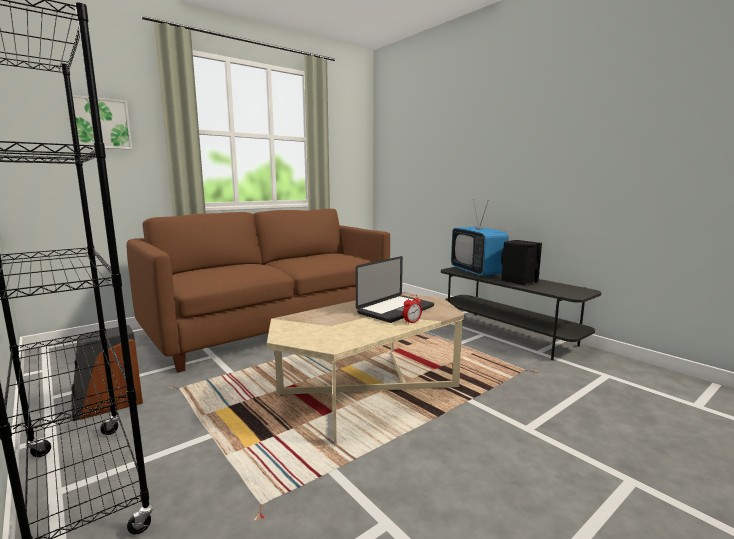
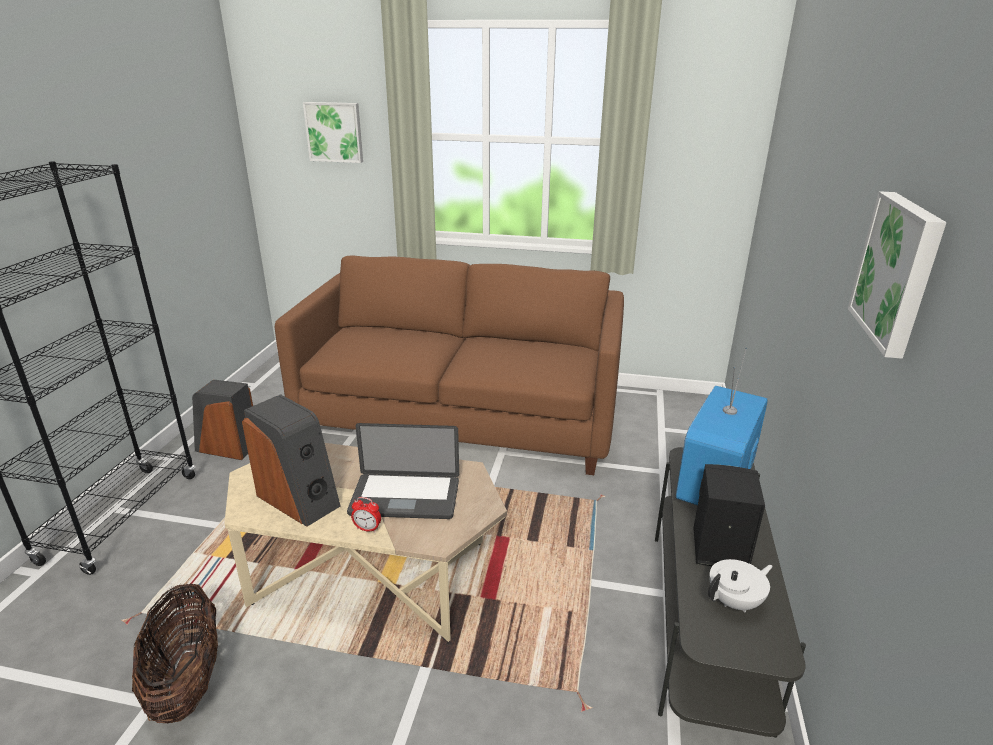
camera: 50 degrees right, 15 degrees up
(347, 330) = (299, 499): none -> speaker
(381, 496) = (187, 680): none -> basket
(553, 287) = (735, 601): none -> white teapot
(568, 126) = (899, 271): none -> picture

